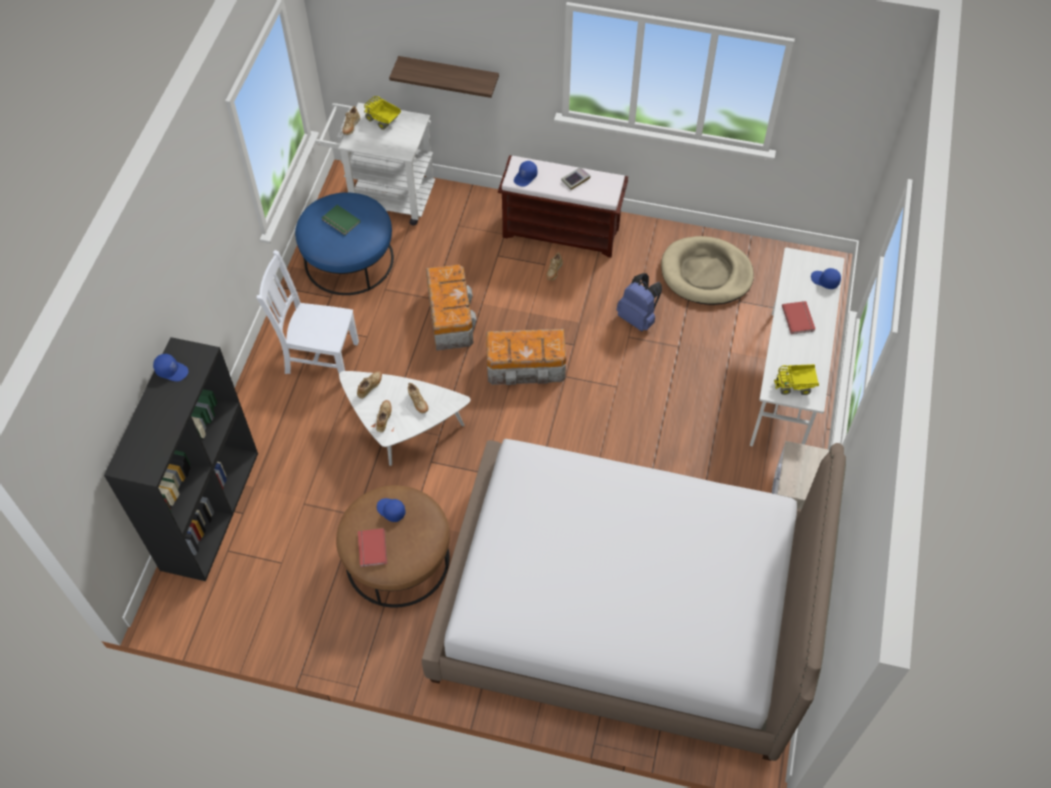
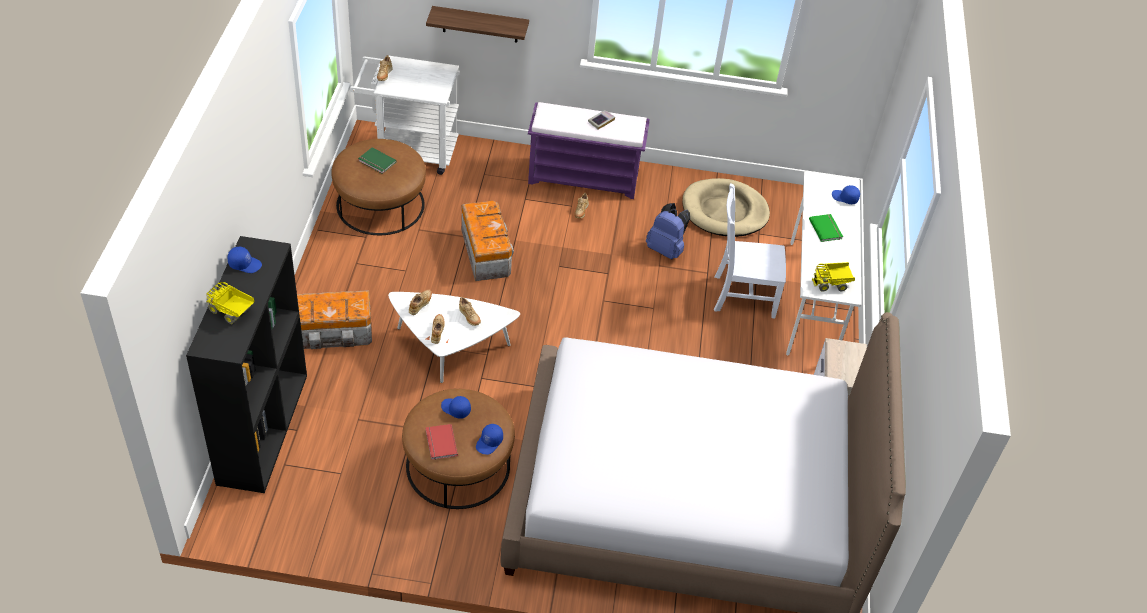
camera: 10 degrees left, 10 degrees down
(319, 356) = (359, 289): white chair -> white chair (741, 296)
(348, 259) = (380, 204): blue ottoman -> brown ottoman
(383, 120) = (414, 70): toy truck -> toy truck (231, 312)
(525, 177) = (554, 119): blue cap -> blue cap (489, 443)
(527, 367) = (565, 293): storage box -> storage box (333, 332)
(562, 232) = (584, 178): brown bench -> purple bench
(799, 318) = (826, 228): red book -> green book

